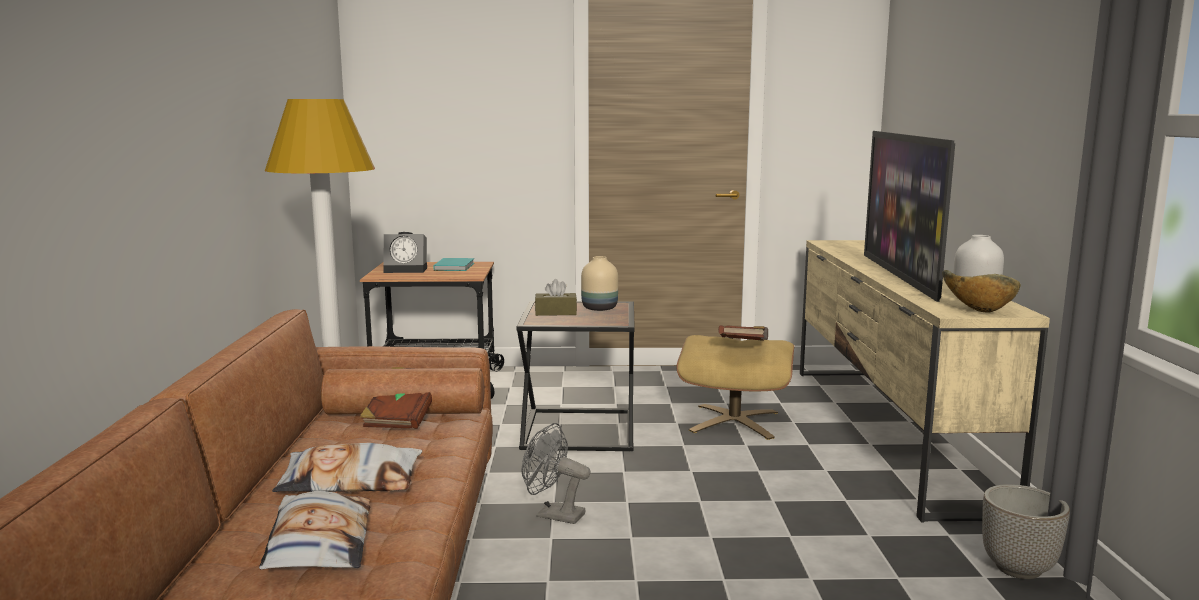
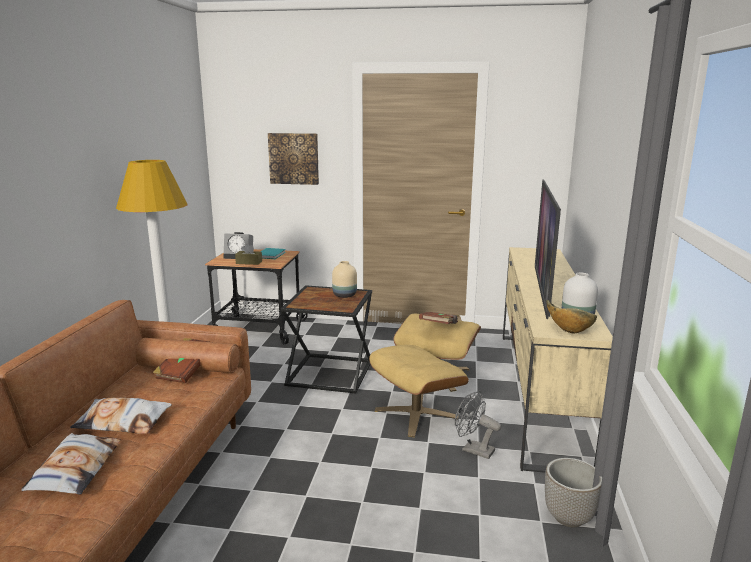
camera: 10 degrees right, 5 degrees up
(484, 122) = (294, 158): none -> picture
(553, 515) = (280, 439): grey fan -> grey fan (473, 449)
(556, 312) = (313, 297): brown tissue box -> brown tissue box (249, 262)
(734, 469) = (415, 414): none -> beige ottoman

